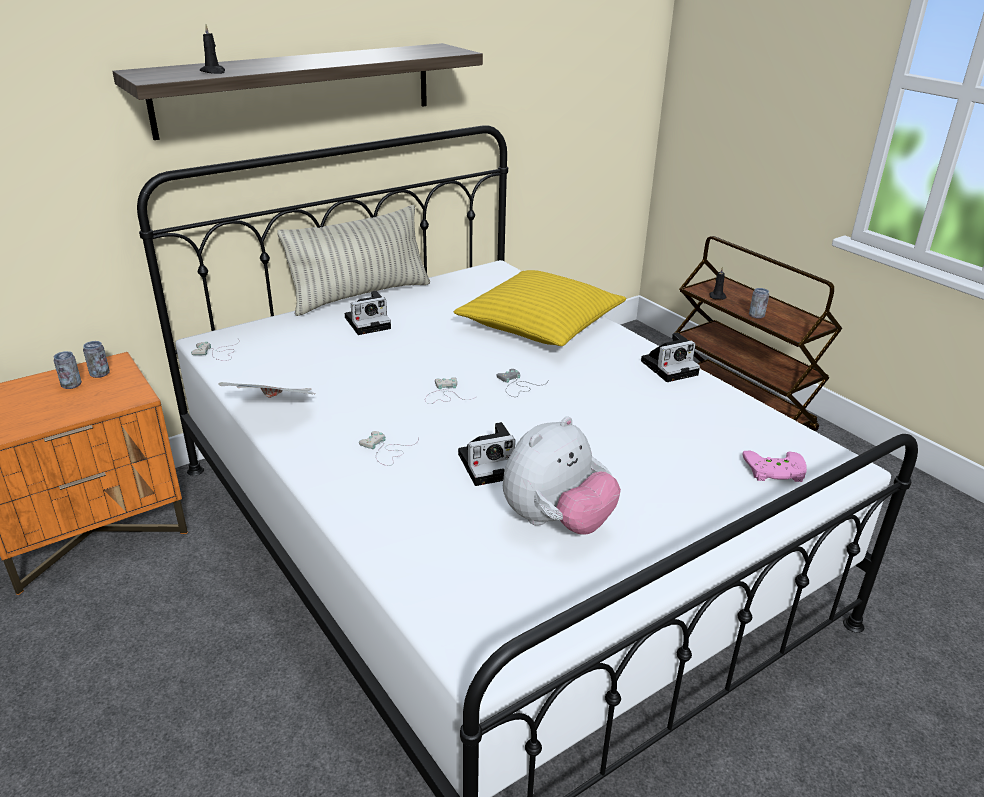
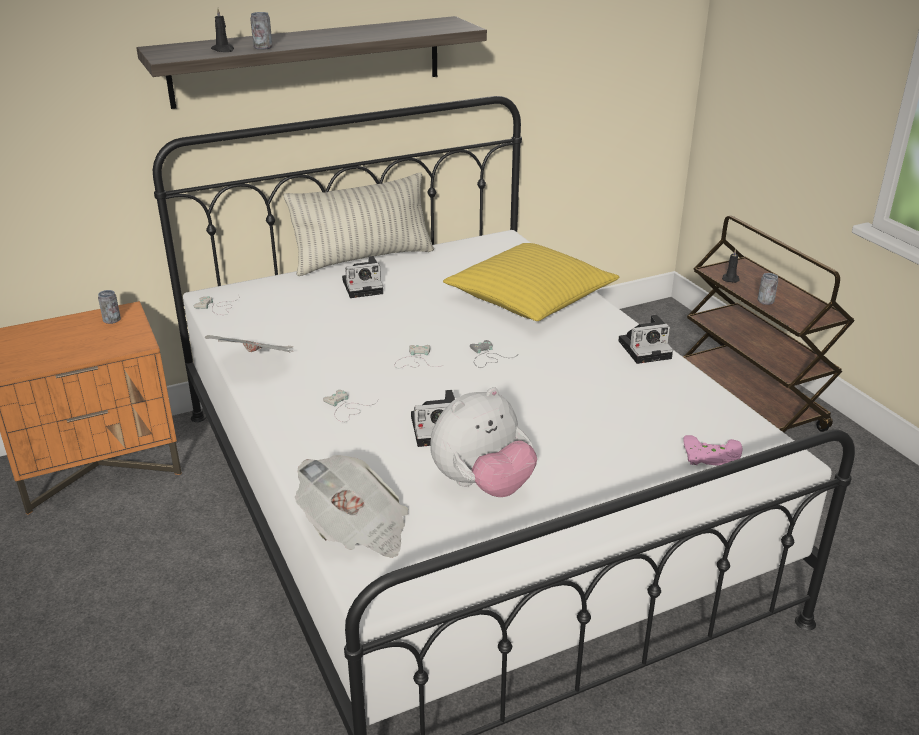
camera: 10 degrees right, 0 degrees up
(71, 384) = (86, 328): can -> can (263, 47)
(435, 586) = (356, 530): none -> newspaper

